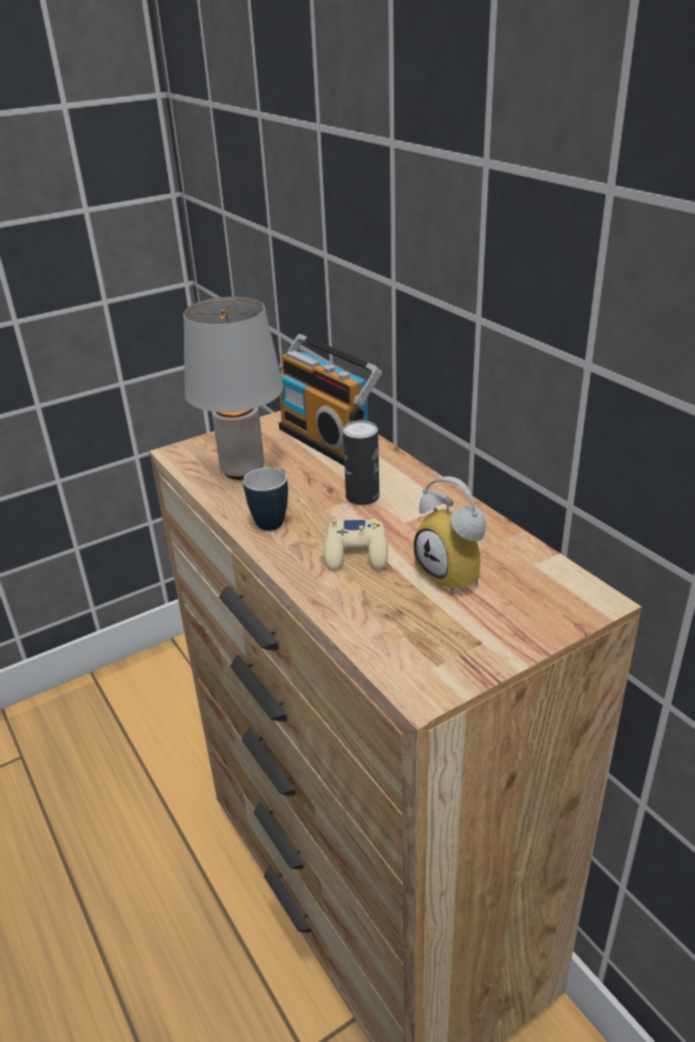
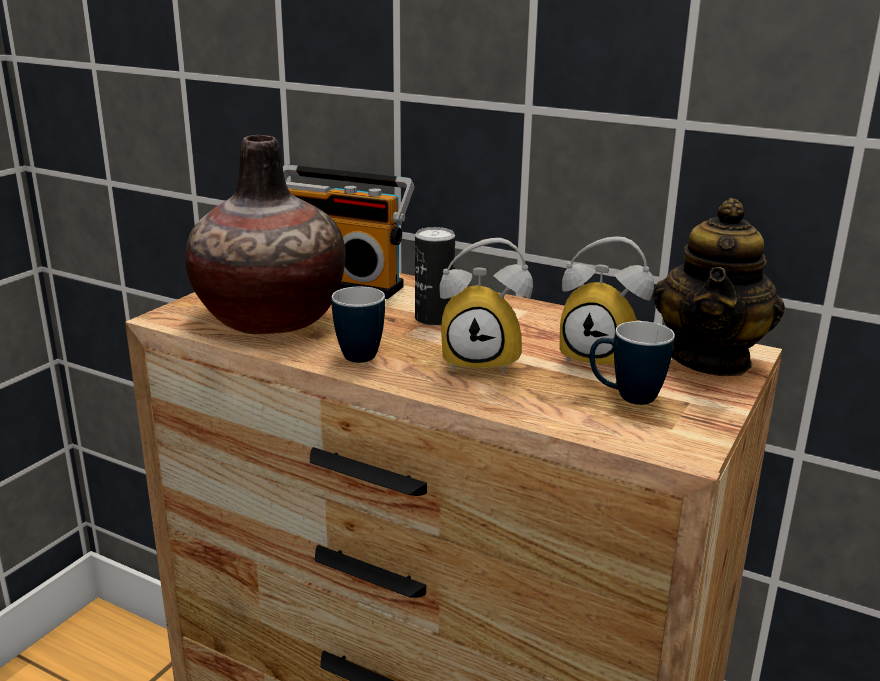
camera: 30 degrees left, 10 degrees down
(243, 469) = (270, 318): grey table lamp -> vase
(357, 552) = (483, 361): beige game controller -> alarm clock
(432, 622) = (626, 397): none -> mug
(554, 600) = (710, 359): none -> teapot

